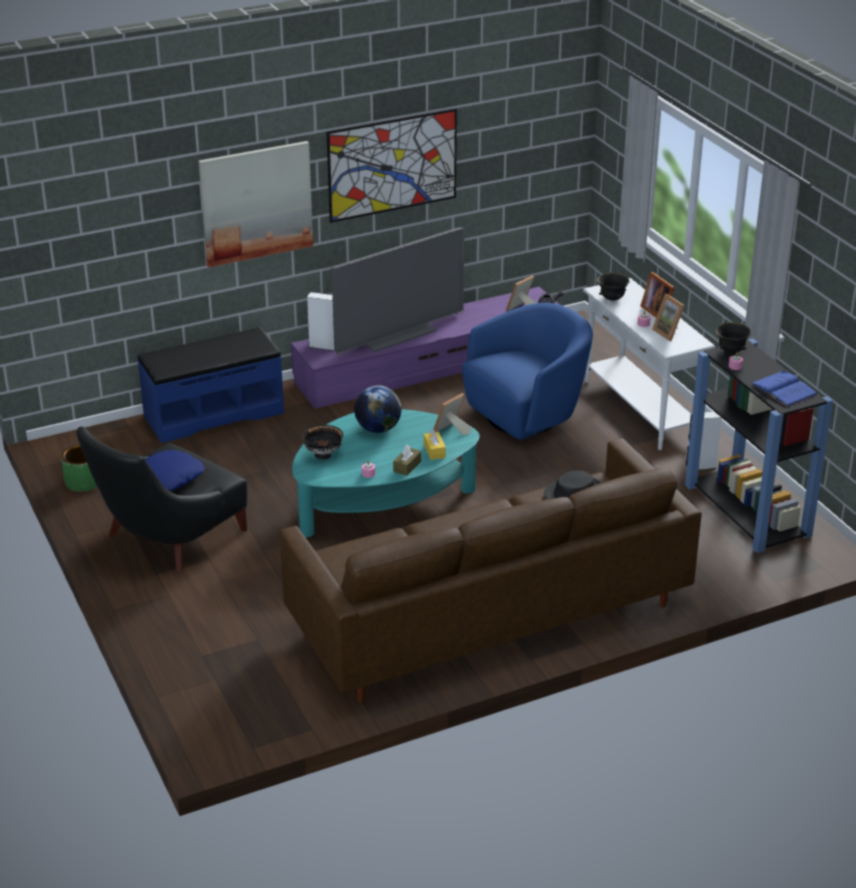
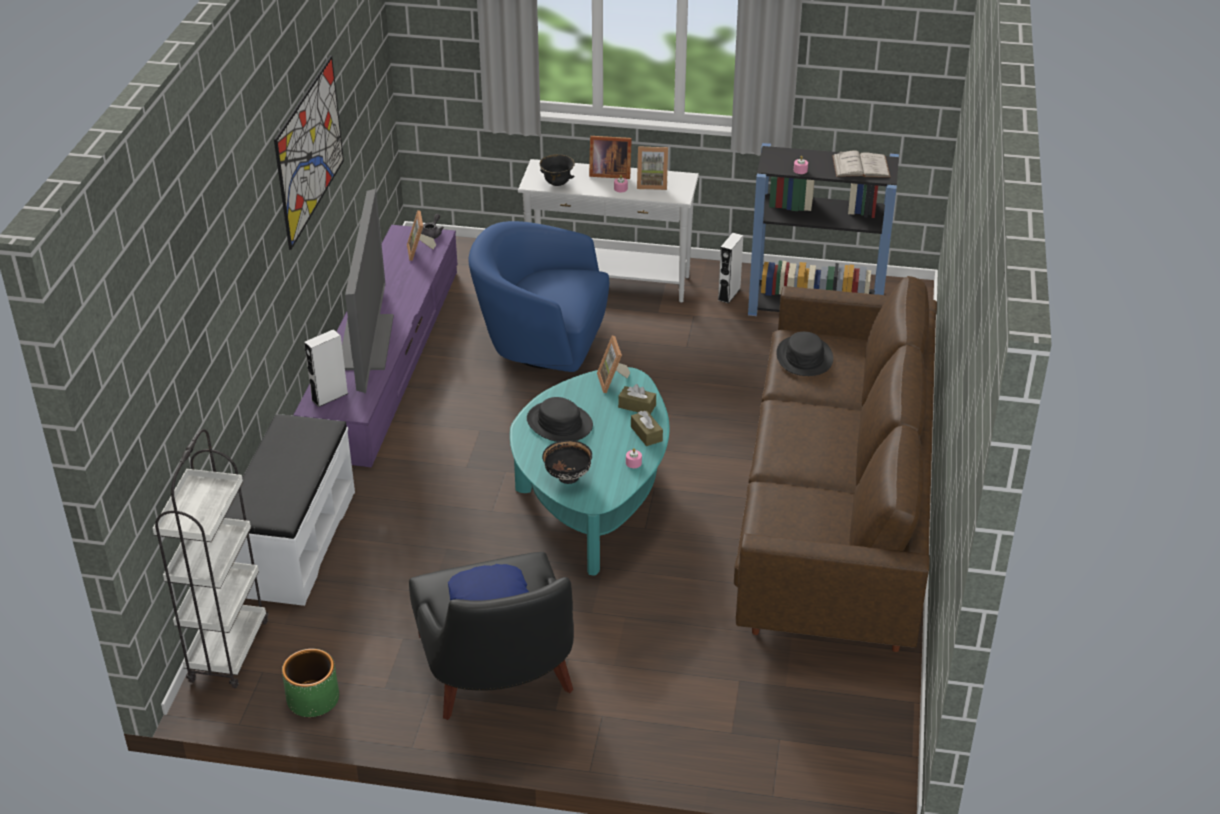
camera: 55 degrees left, 5 degrees up
(95, 436) = (228, 652): none -> white cart
(213, 414) = (293, 542): blue bench -> white bench
(256, 203) = (250, 263): picture -> none
(378, 429) = (559, 423): globe -> black hat
(434, 451) = (637, 406): yellow tissue box -> brown tissue box
(527, 414) = (541, 343): blue armchair -> blue armchair turned 75 degrees counterclockwise
(731, 351) = (773, 161): black bowl -> none
(783, 389) = (861, 166): blue book -> white book

